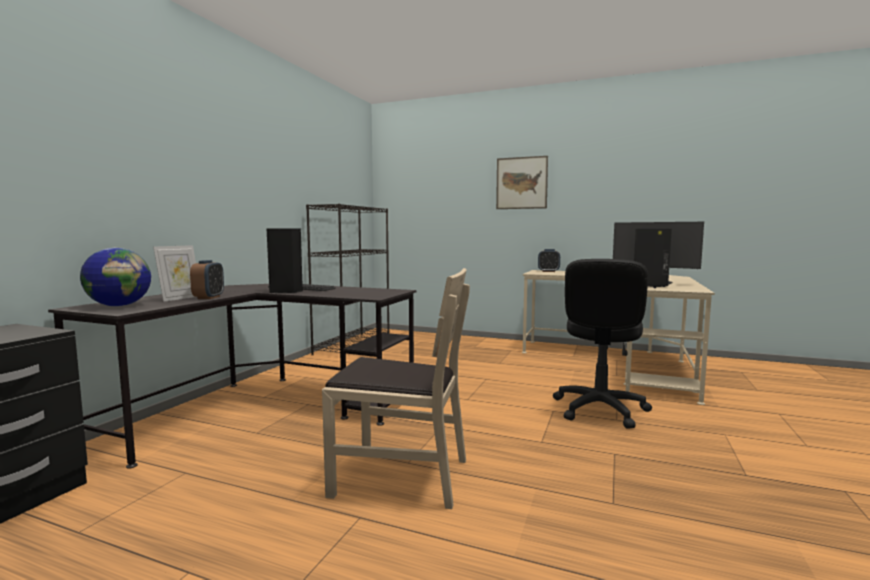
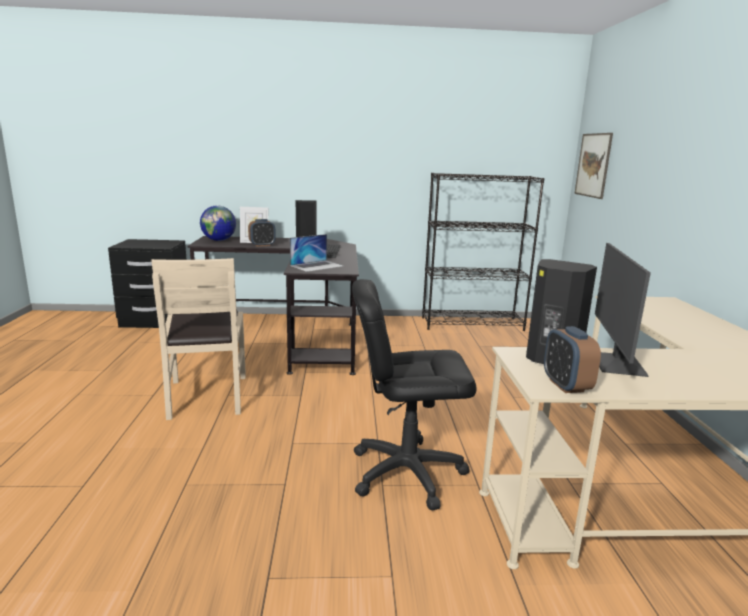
camera: 65 degrees right, 10 degrees up
(364, 293) = (317, 266): none -> laptop
(521, 183) = (695, 150): picture -> picture (593, 165)
(548, 271) = (665, 305): alarm clock -> alarm clock (566, 385)

